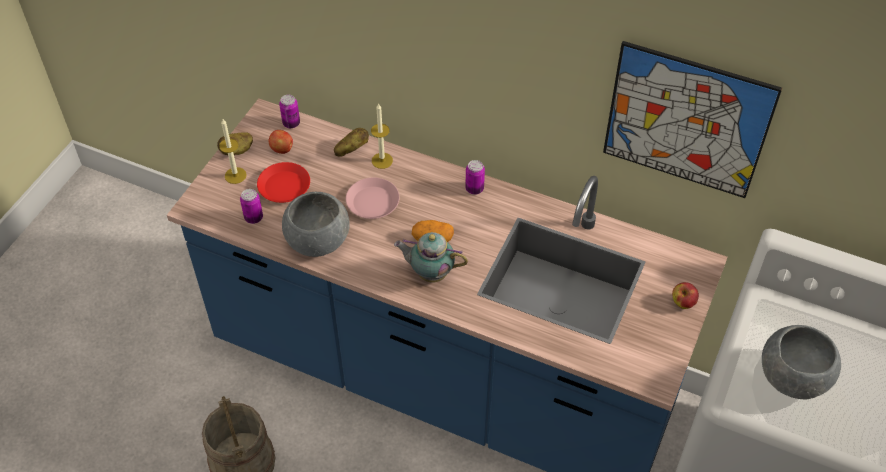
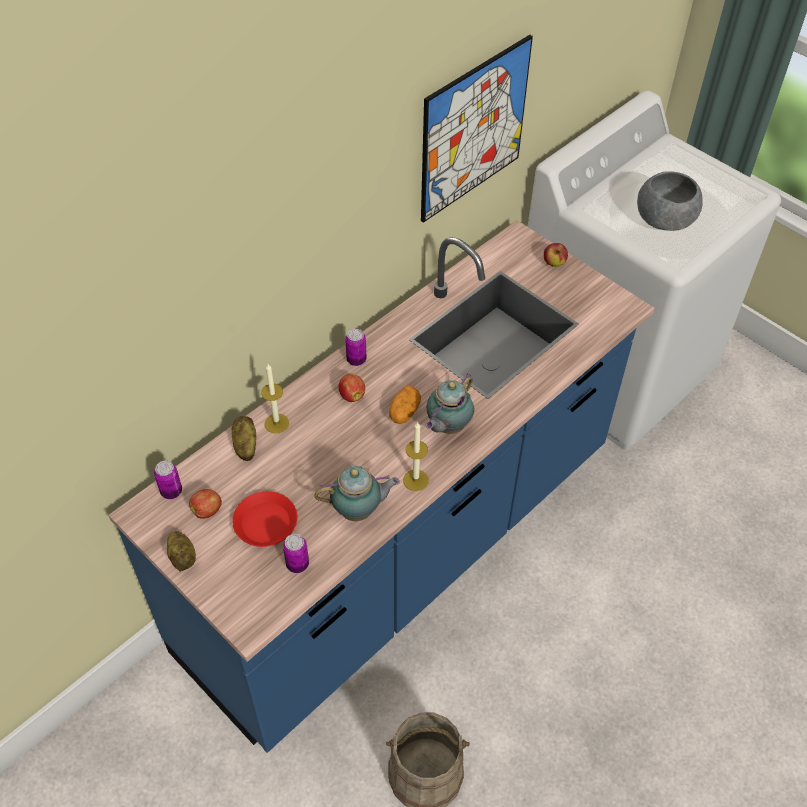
camera: 70 degrees left, 0 degrees up
(235, 175) = (222, 568): candle -> candle (415, 480)
(317, 240) = (359, 511): grey bowl -> teapot
(372, 202) = (331, 448): pink plate -> none
(434, 198) = (351, 395): none -> apple

